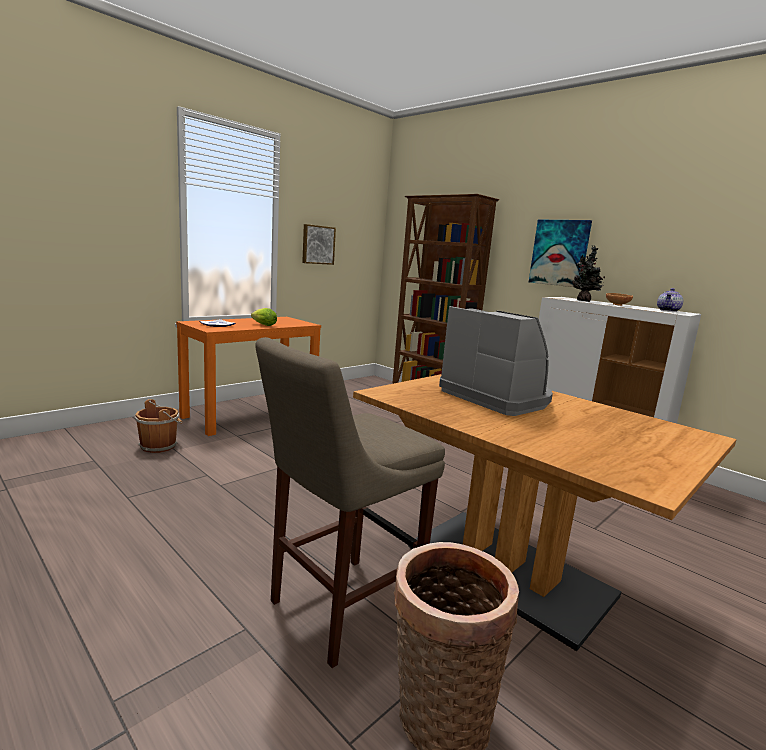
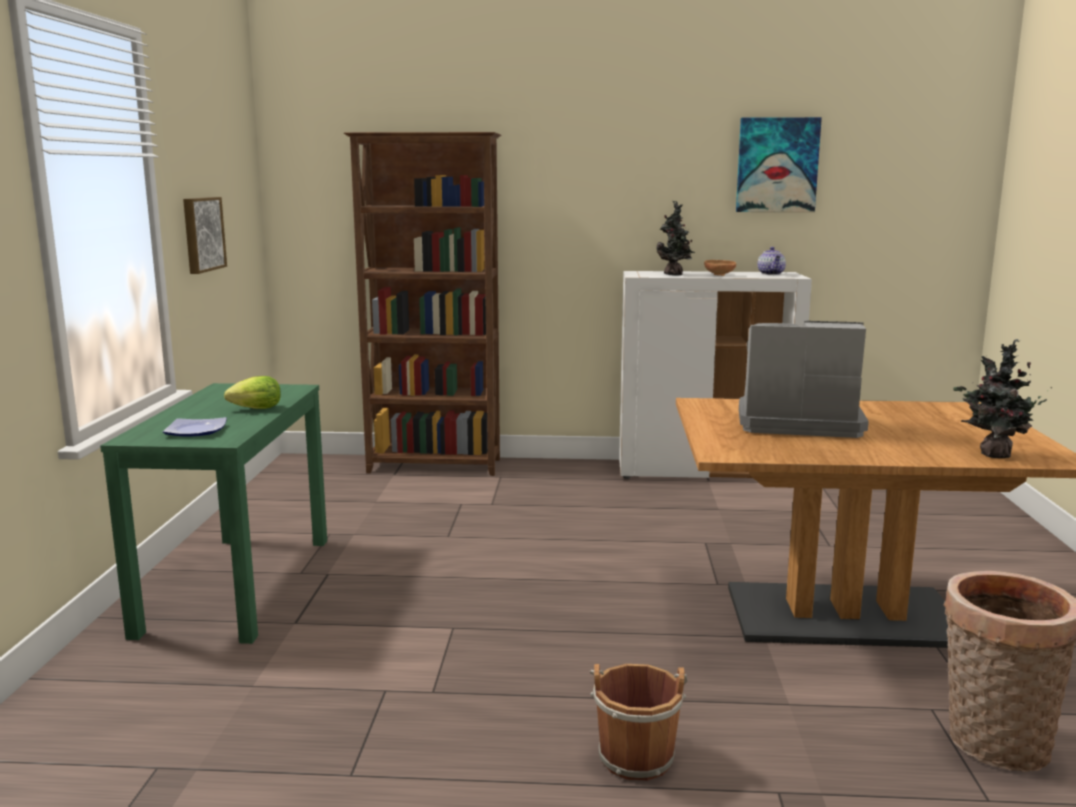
camera: 40 degrees left, 0 degrees up
(160, 446) = (212, 692): brown bucket -> brown bucket (635, 755)
(251, 414) = (238, 584): orange console table -> green console table
(338, 609) = (805, 726): beige stool -> none
(559, 253) = (607, 210): picture -> picture (777, 165)
(586, 459) = (992, 455): none -> potted plant

